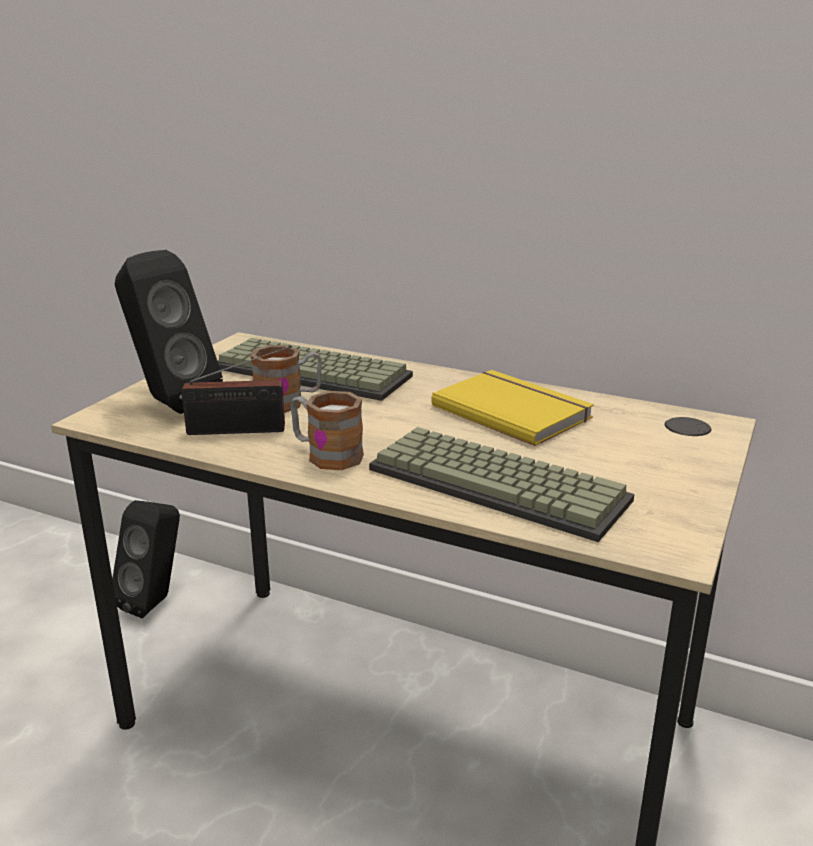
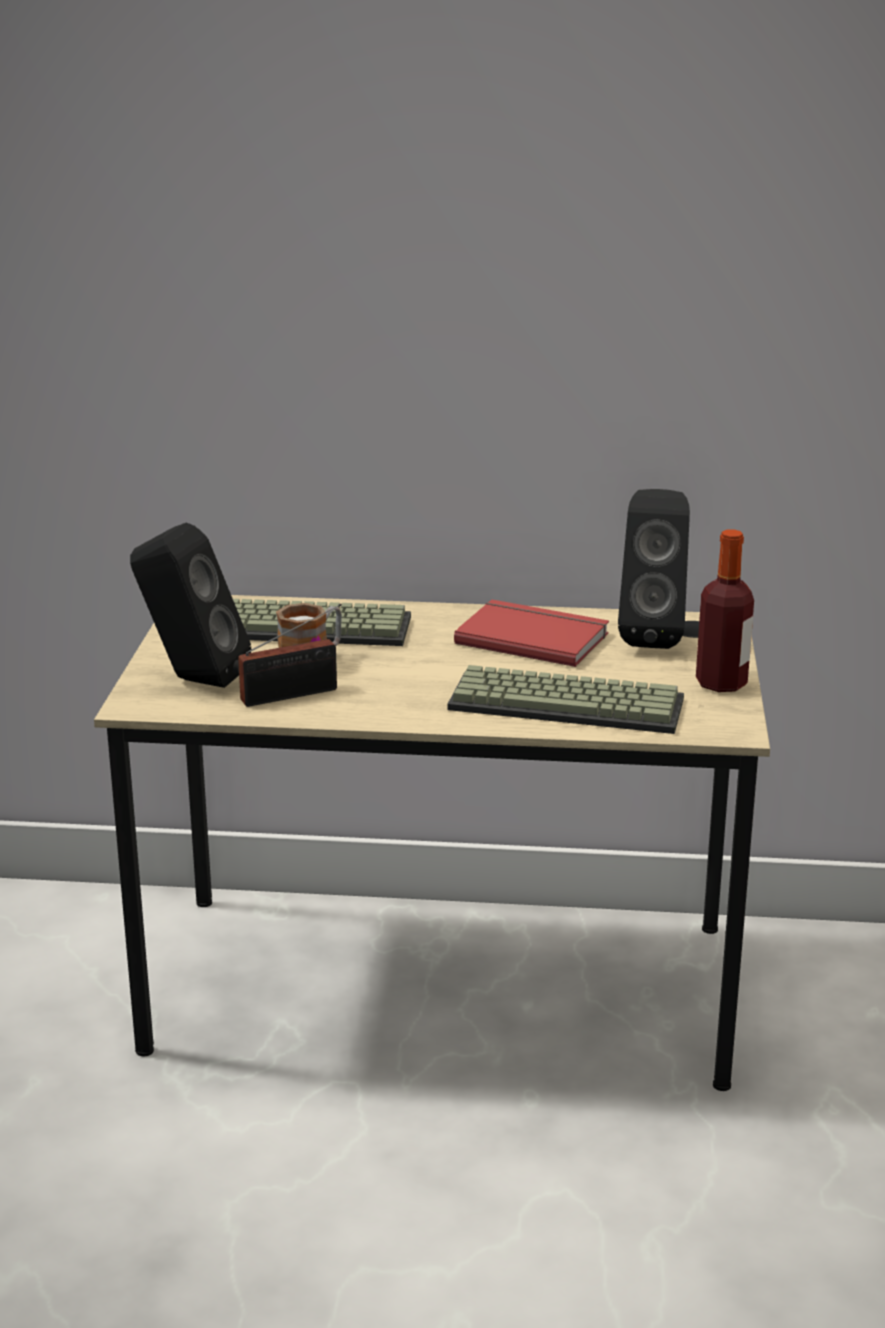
camera: 20 degrees left, 0 degrees up
(156, 601) = (80, 935): black speaker -> black speaker (652, 636)
(326, 454) = (396, 703): mug -> none
(513, 410) = (532, 637): yellow book -> red book
(688, 490) = (721, 683): none -> bottle

